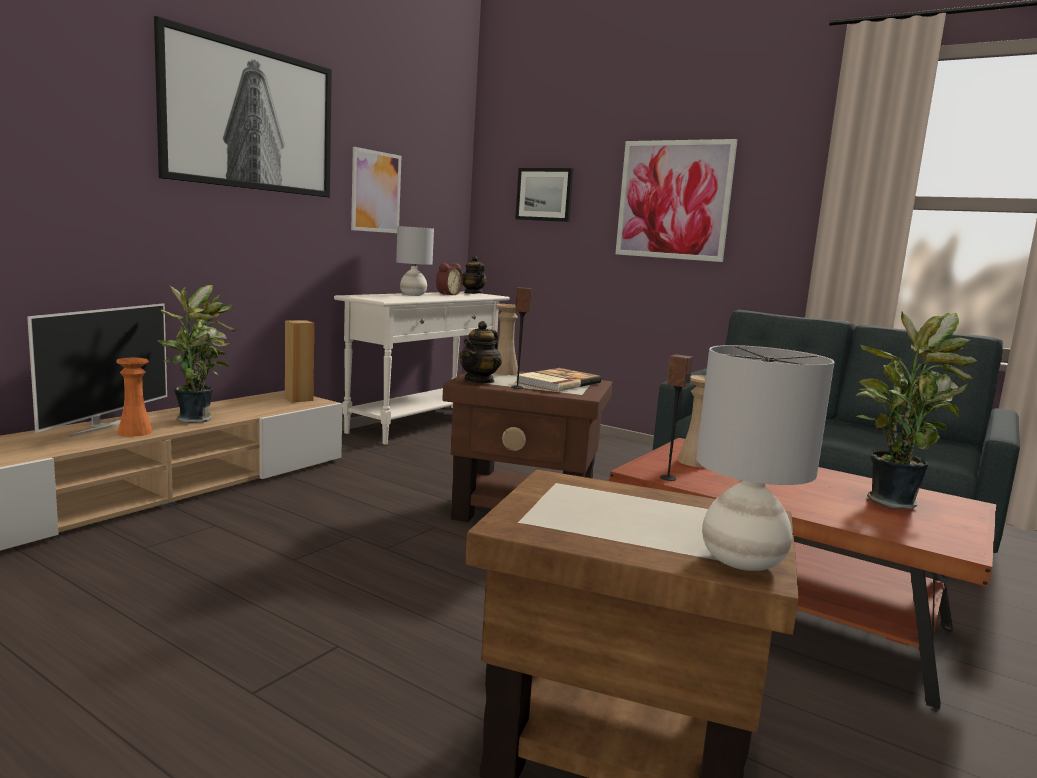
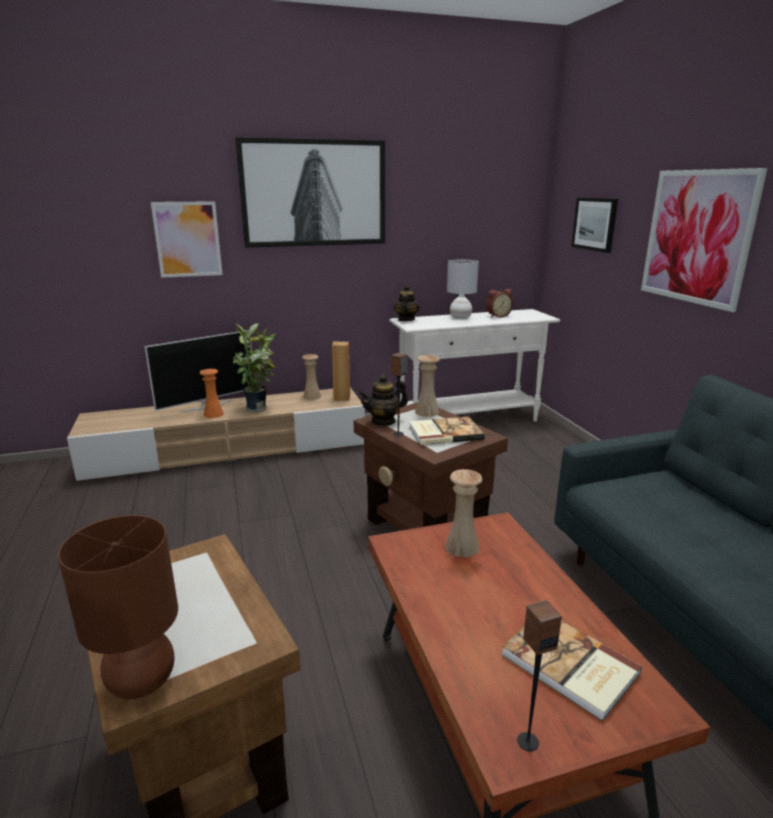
camera: 40 degrees right, 10 degrees up
(255, 402) = (312, 396): none -> beige vase
(376, 192) = (433, 232): picture -> picture (187, 239)
(473, 293) = (531, 313): teapot -> teapot (406, 320)
(667, 478) = (398, 558): speaker -> speaker (527, 741)
(741, 560) = (142, 680): grey table lamp -> brown table lamp
(892, 501) = (569, 666): potted plant -> book

